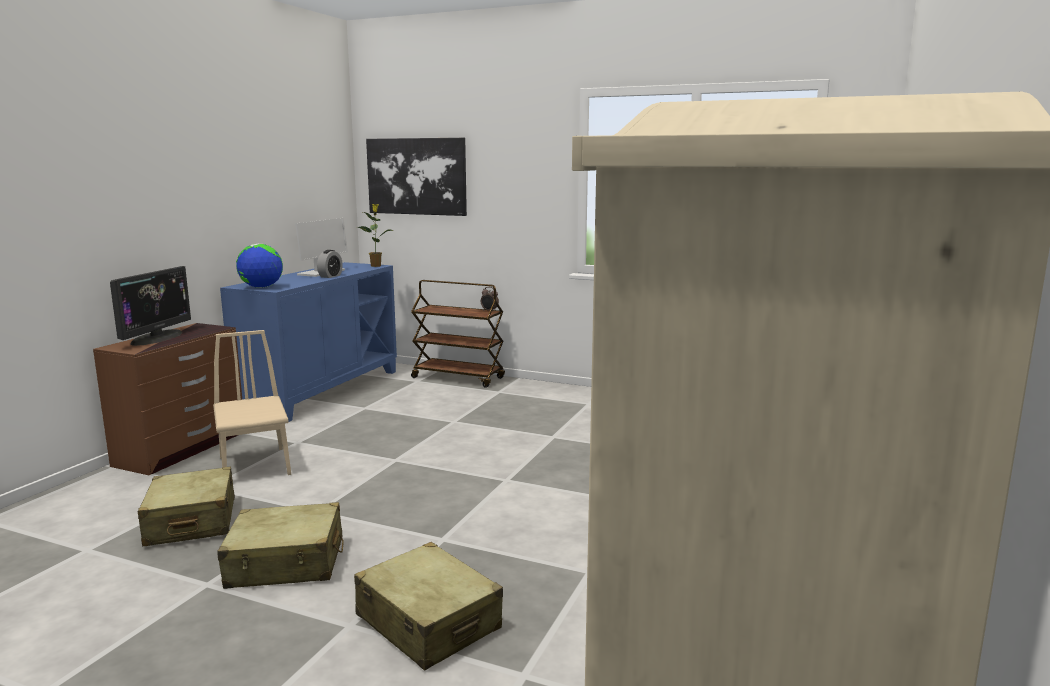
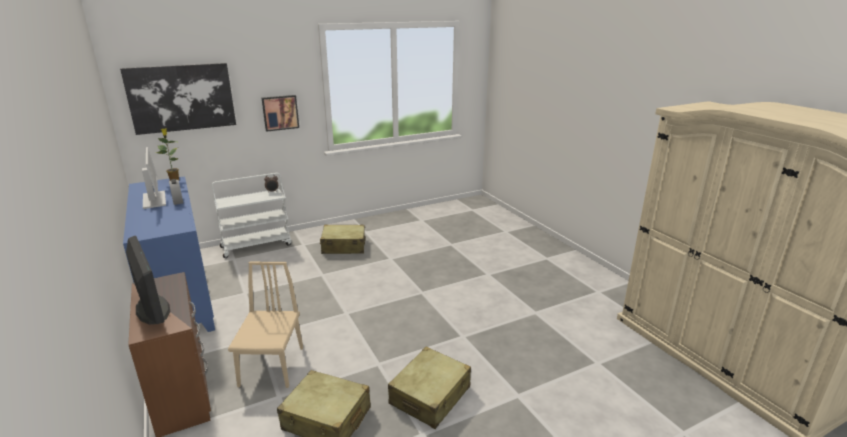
camera: 50 degrees left, 10 degrees up
(254, 466) = (272, 366): beige chair -> beige chair turned 75 degrees clockwise
(261, 287) = (164, 230): globe -> none
(428, 622) = (537, 371): beige suitcase -> beige suitcase (343, 246)
(458, 378) = (257, 245): brown cart -> white cart
(519, 207) = (280, 112): none -> picture

